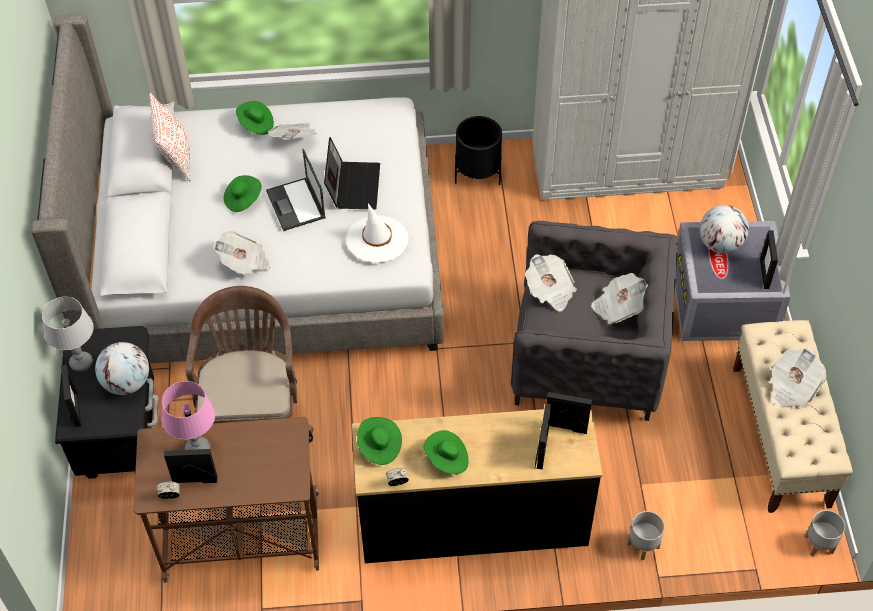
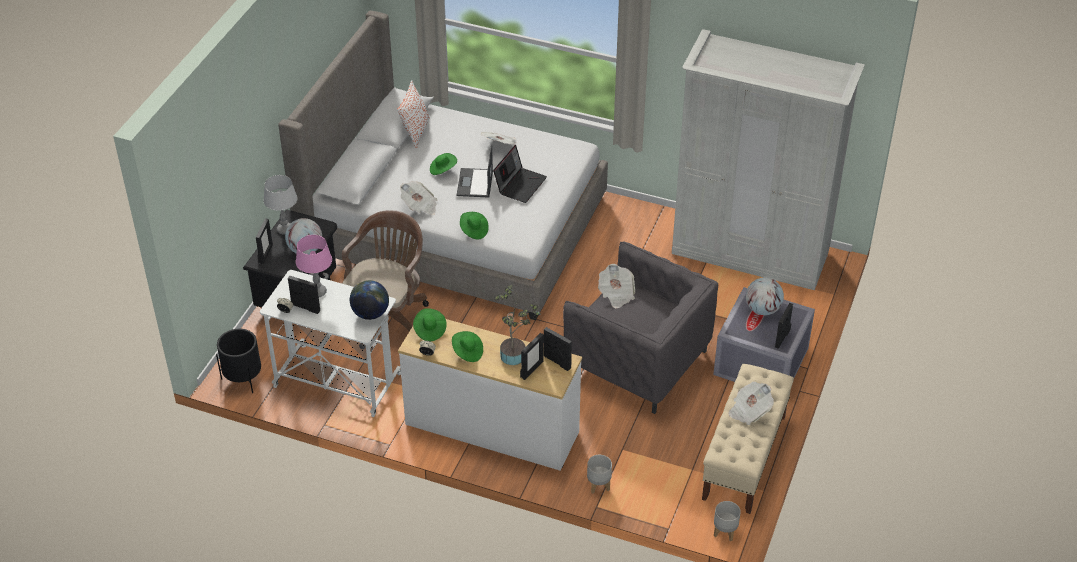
camera: 25 degrees right, 10 degrees down
(241, 537) = (337, 381): brown desk -> white desk
(256, 125) = (480, 129): green hat -> green hat (474, 231)
(287, 453) = (370, 313): none -> globe
(377, 239) = (514, 221): white hat -> none
(473, 523) = (491, 429): black dresser -> white dresser
(478, 174) = (636, 222): black planter -> black planter (243, 378)
(509, 437) = (515, 354): none -> potted plant
(618, 307) = (657, 319): newspaper -> none

